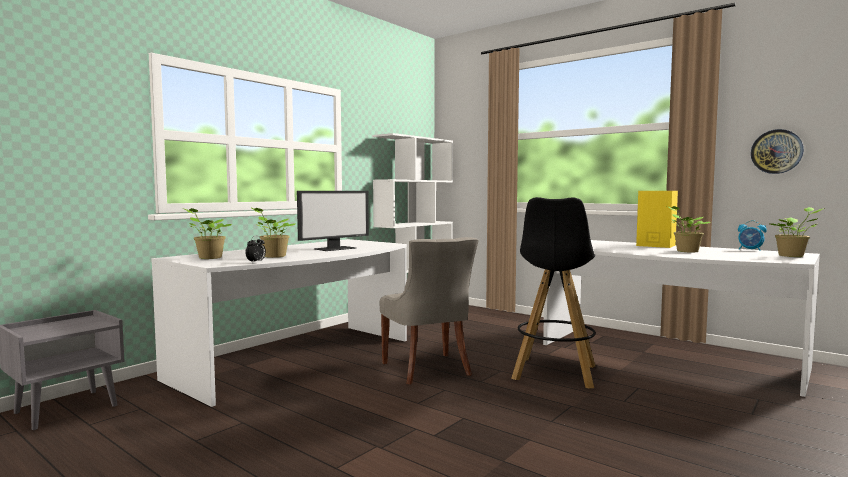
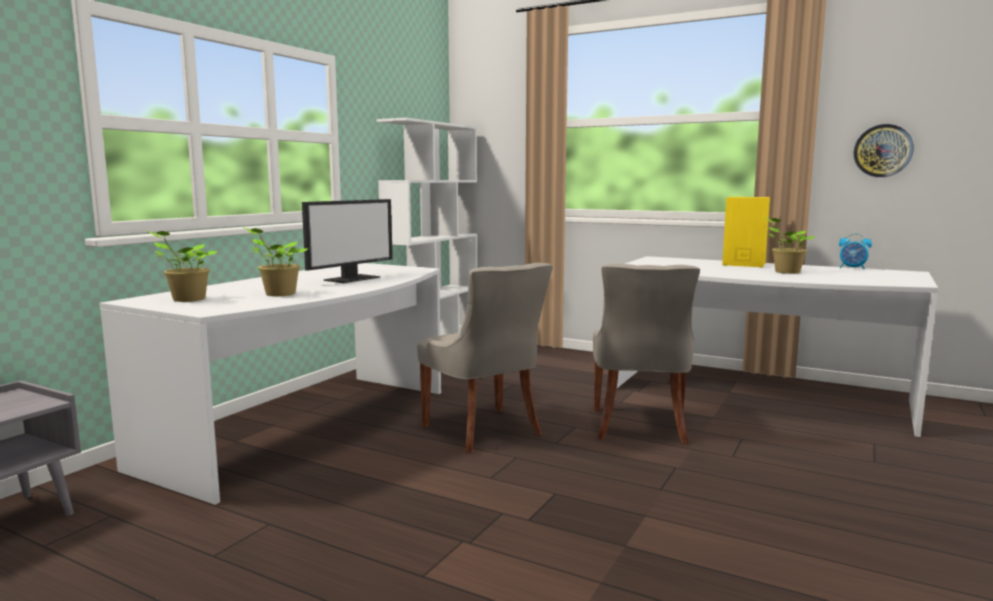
camera: 10 degrees left, 5 degrees up
(256, 262) = (264, 305): alarm clock -> none
(554, 374) = (640, 427): black stool -> grey chair
(793, 256) = (905, 276): potted plant -> none

